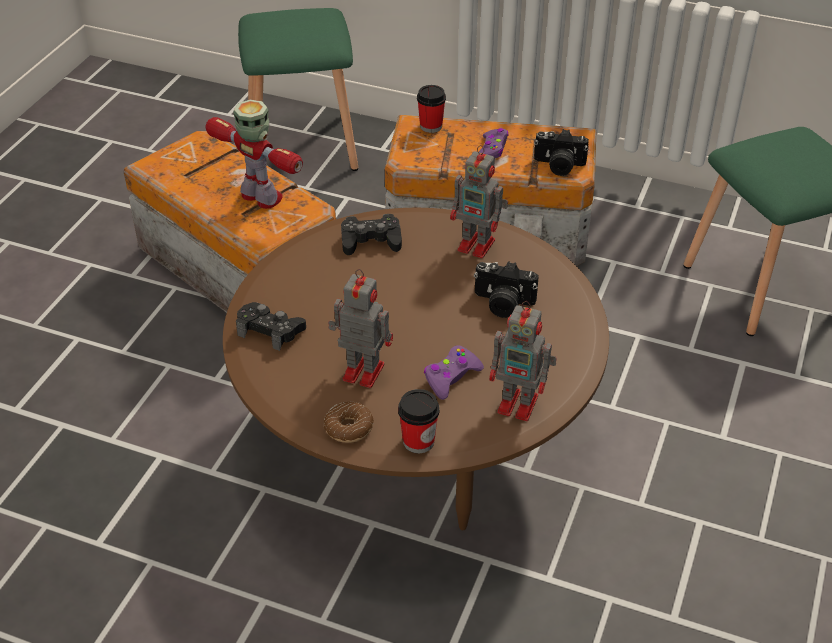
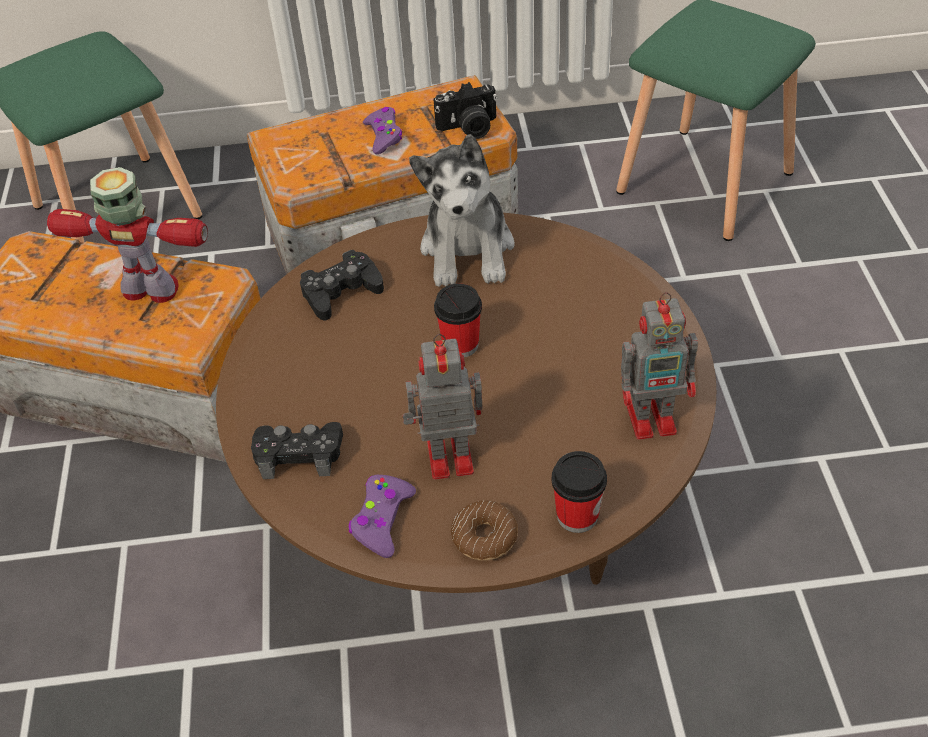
camera: 25 degrees left, 5 degrees up
(431, 126) = (296, 133): cup -> cup (460, 345)
(451, 377) = (555, 419): purple game controller -> purple game controller (382, 520)
(478, 245) = (468, 249): toy robot -> plush toy
(502, 304) = (545, 307): camera -> none

